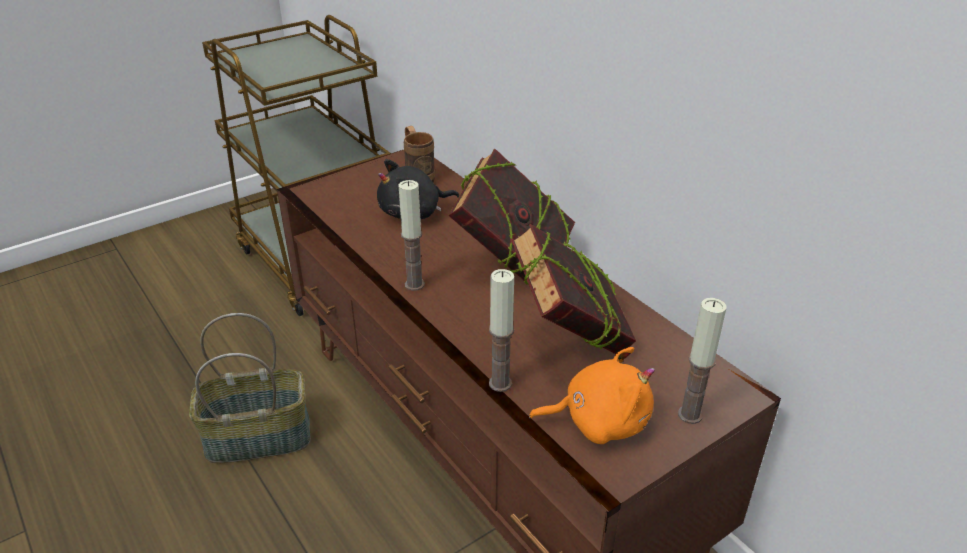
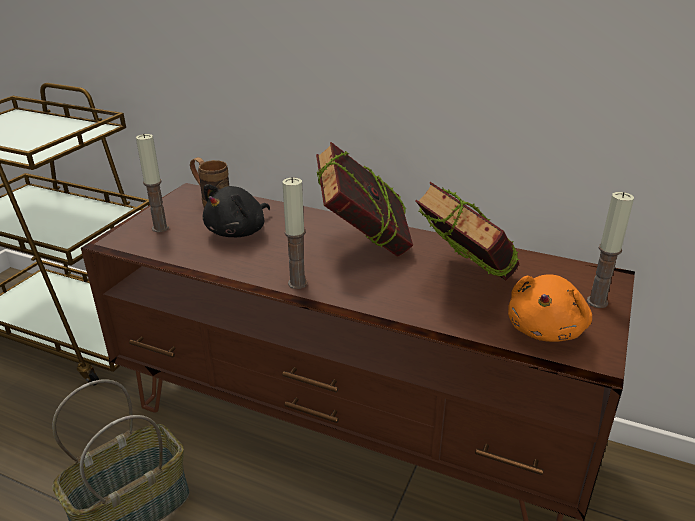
camera: 30 degrees left, 5 degrees down
(500, 383) = (448, 331): candle -> candle (160, 228)
(599, 421) = (546, 329): orange plush toy -> orange plush toy turned 150 degrees clockwise

